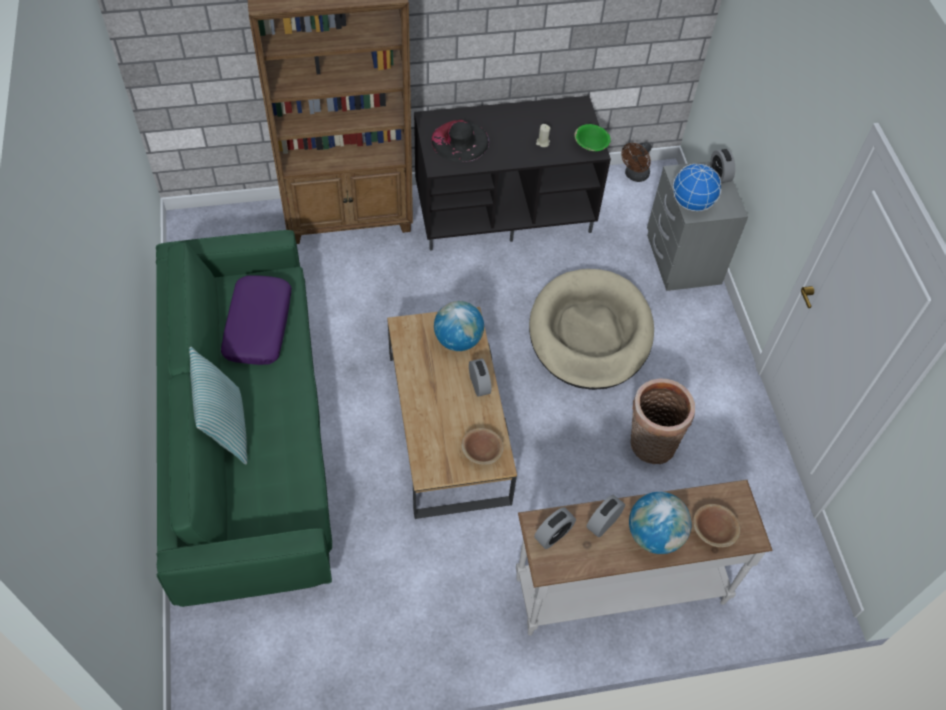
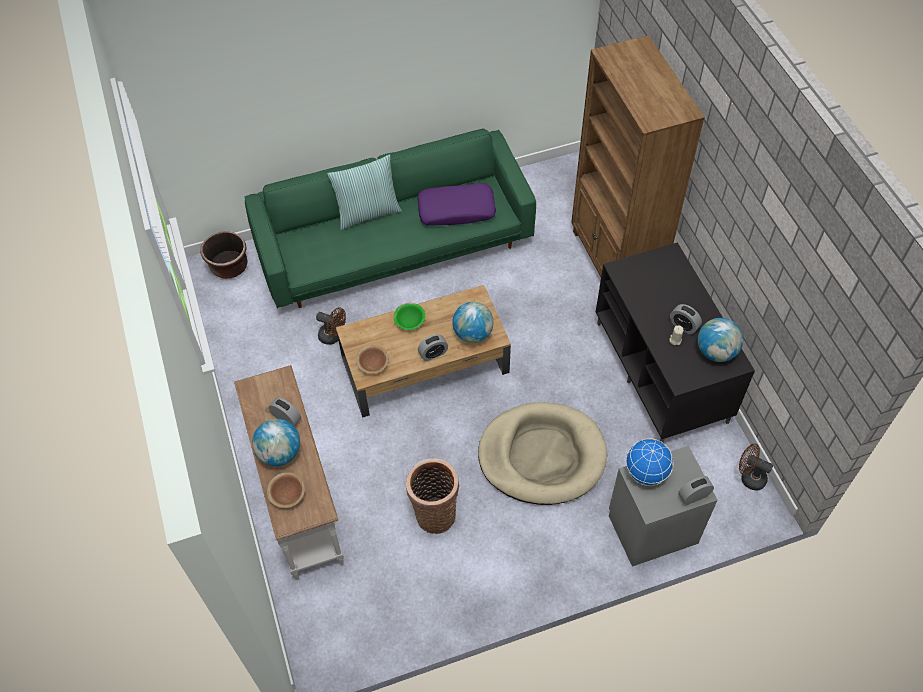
camera: 85 degrees right, 0 degrees up
(213, 659) = (229, 266): none -> brown planter
(380, 525) = (333, 336): none -> brown fan
(460, 141) = (654, 279): black hat -> none
(553, 534) = (274, 387): alarm clock -> alarm clock (683, 326)
(562, 116) = (716, 352): none -> globe
(591, 145) = (687, 378): green bowl -> green bowl (409, 321)

